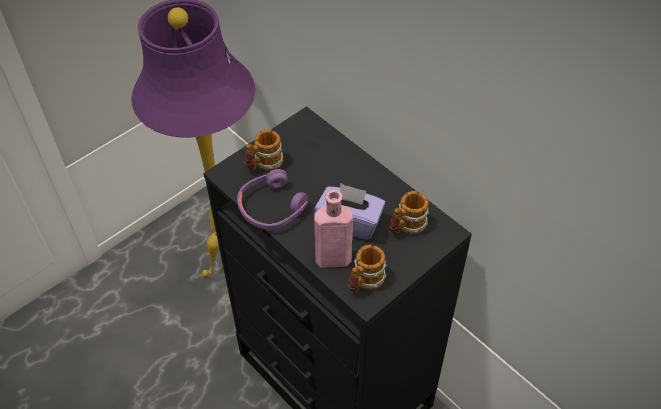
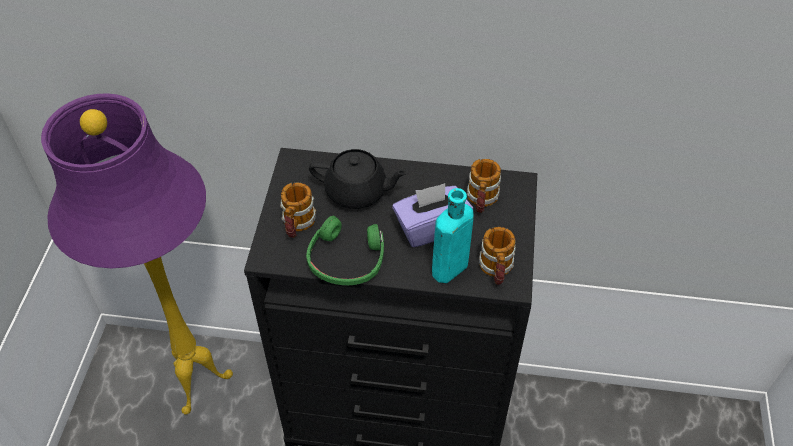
camera: 40 degrees left, 0 degrees up
(271, 207) = (346, 259): purple headphones -> green headphones
(325, 166) = (357, 192): none -> black teapot
(330, 259) = (447, 270): pink bottle -> turquoise bottle

